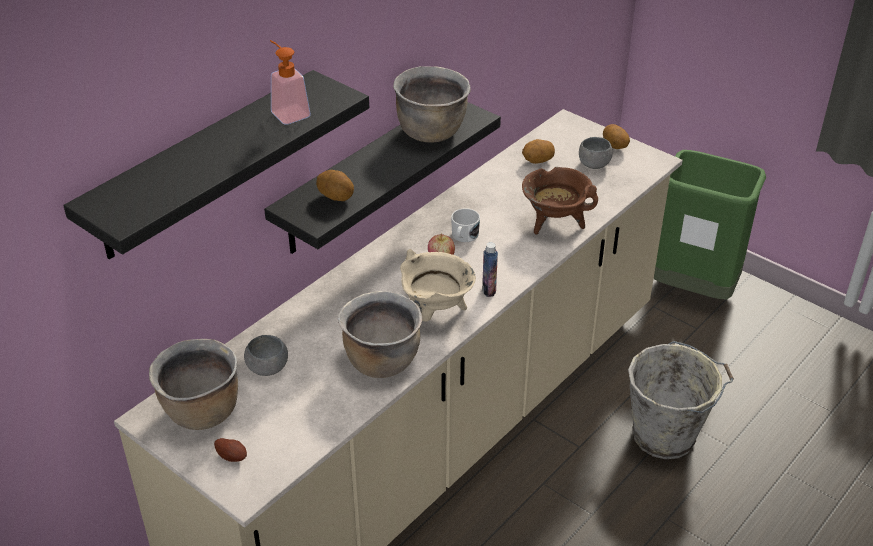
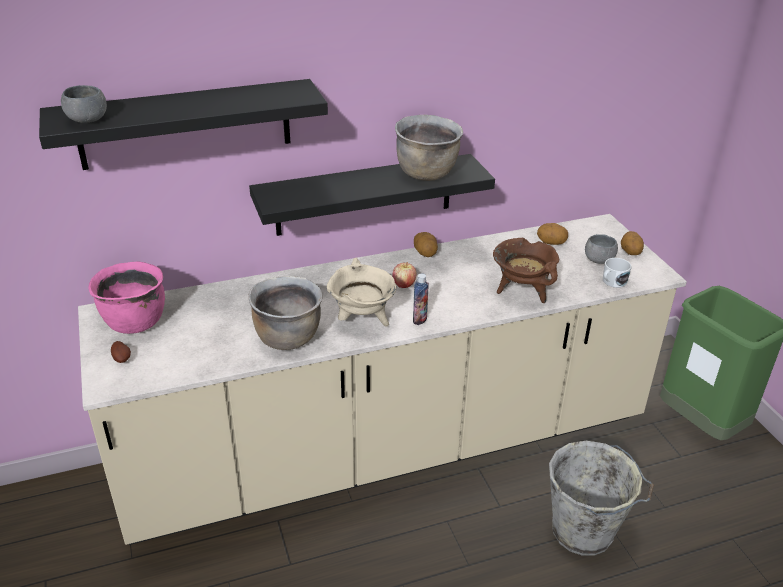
camera: 30 degrees right, 5 degrees down
(201, 411) = (134, 322): brown cooking pot -> pink cooking pot
(268, 368) = (206, 311): grey bowl -> grey bowl (87, 120)
(287, 112) = (255, 97): soap dispenser -> none
(336, 197) = (306, 193): potato -> potato (425, 253)
(464, 236) = (437, 275): white mug -> white mug (612, 282)

